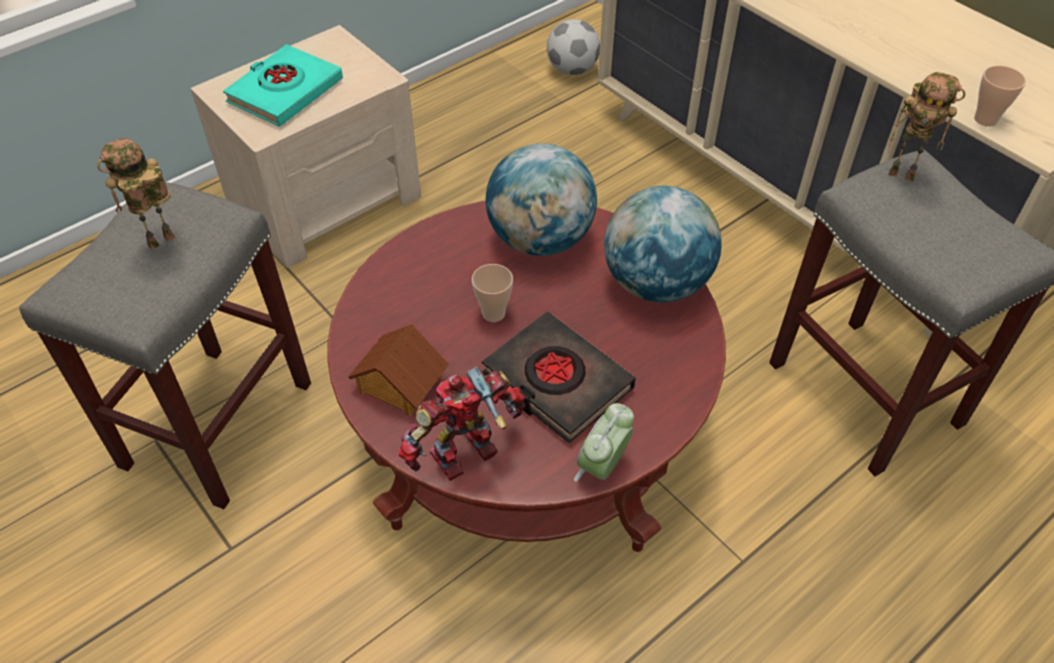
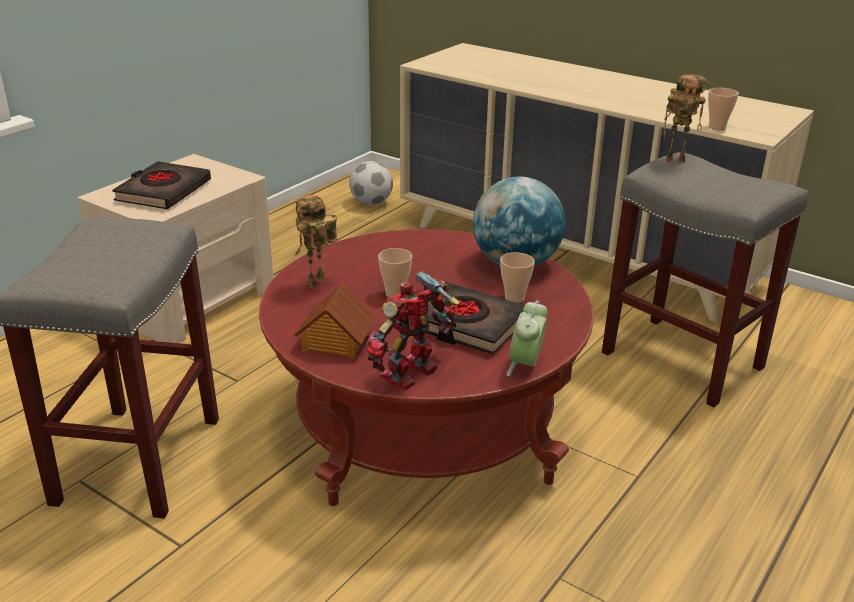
camera: 15 degrees left, 20 degrees down
(161, 244) = (114, 248): toy robot -> toy robot (317, 285)
(285, 92) = (163, 191): turquoise book -> black book
(540, 240) = (413, 251): globe -> none
(631, 347) = (514, 298): none -> cup

